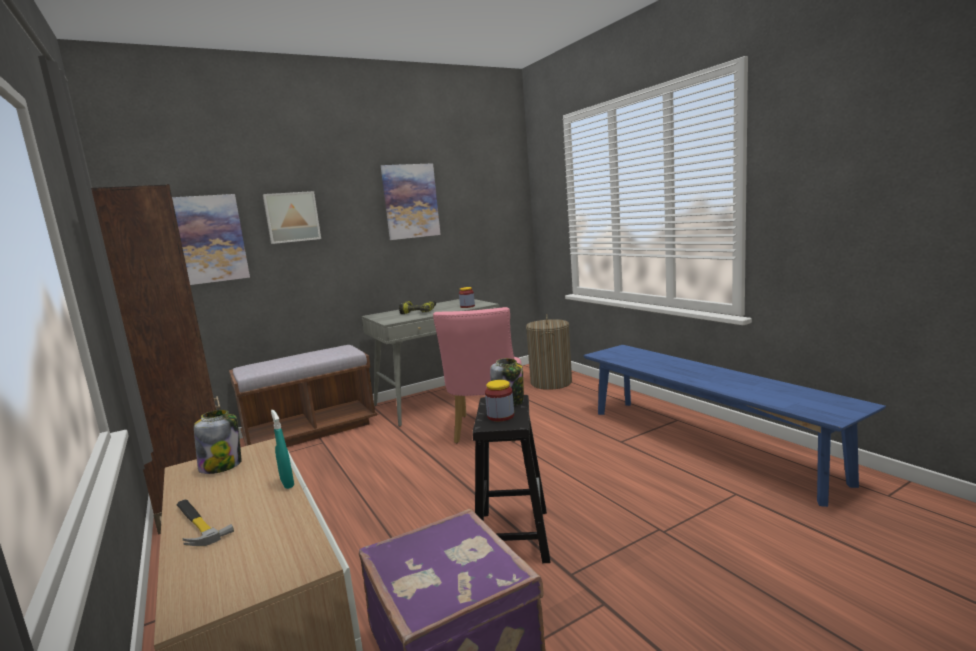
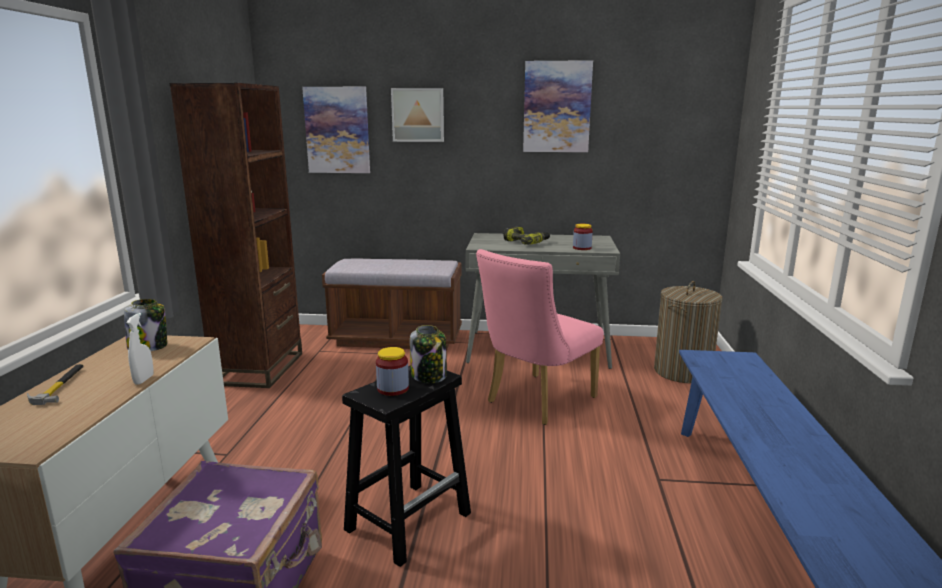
camera: 35 degrees right, 5 degrees up
(287, 483) = (144, 379): turquoise spray bottle -> white spray bottle

